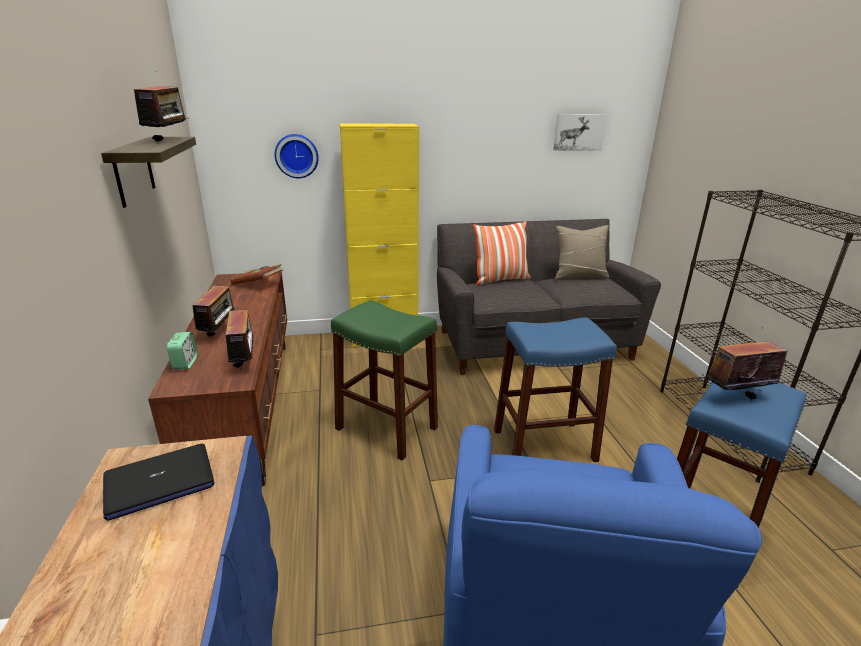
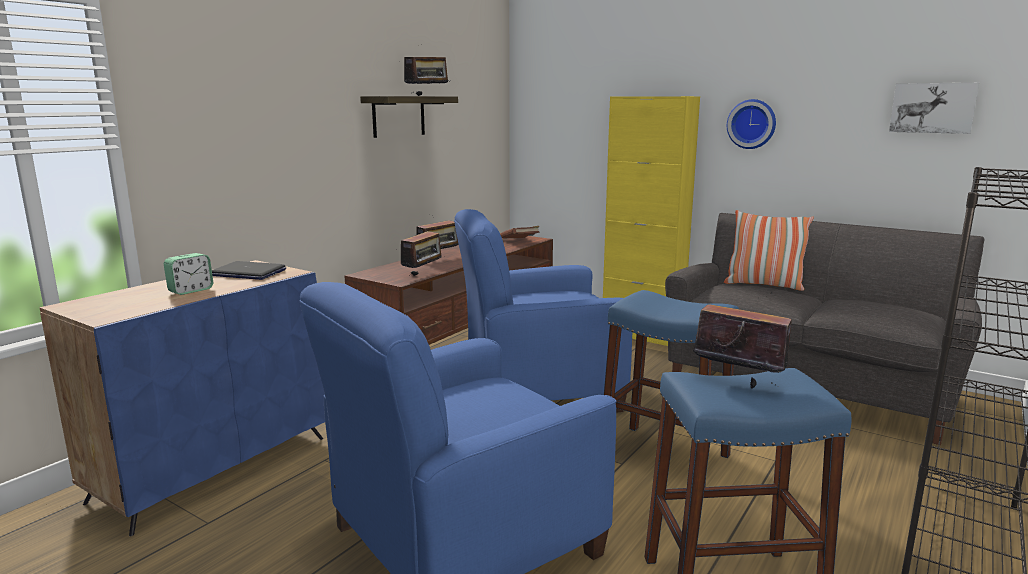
camera: 45 degrees right, 10 degrees down
(185, 363) = (391, 267): alarm clock -> alarm clock (191, 290)
(296, 156) = (587, 128): wall clock -> wall clock (752, 124)
(386, 428) = (539, 389): green stool -> blue armchair
(579, 276) = (882, 302): beige pillow -> none

